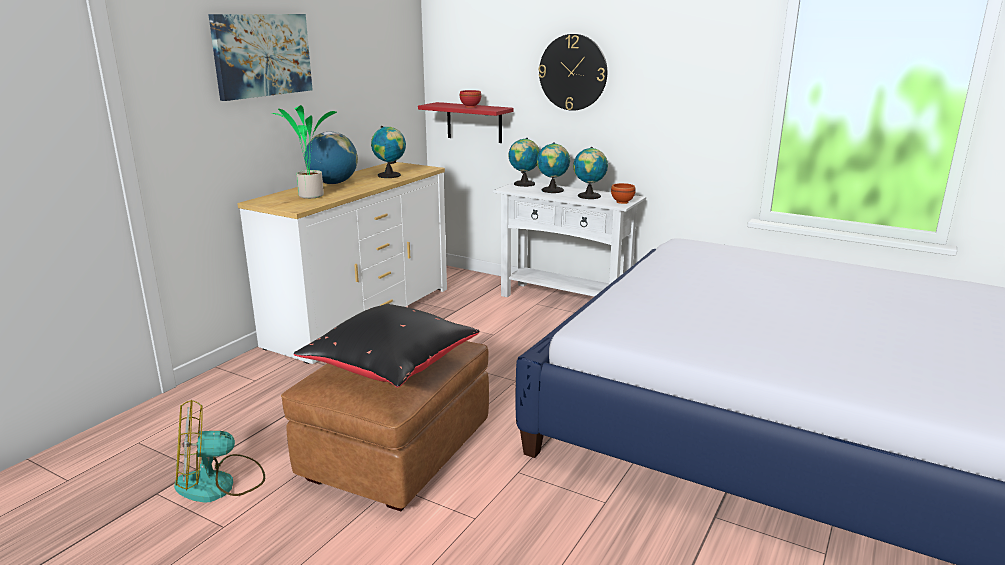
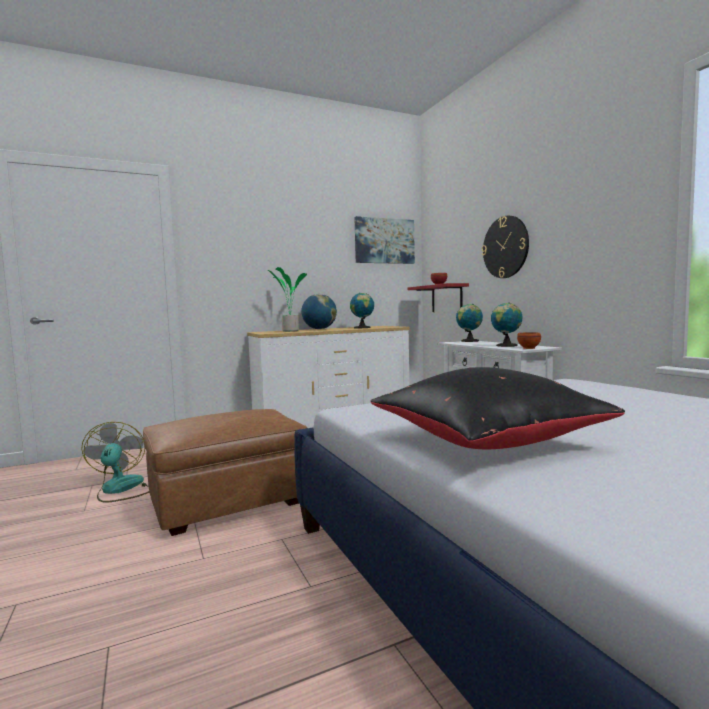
camera: 35 degrees right, 15 degrees down
(219, 484) = (121, 489): fan -> fan turned 60 degrees clockwise
(262, 55) = (277, 243): picture -> picture (384, 241)
(393, 367) = (211, 422): black pillow -> black pillow (489, 443)
(552, 191) = (483, 343): globe -> none

